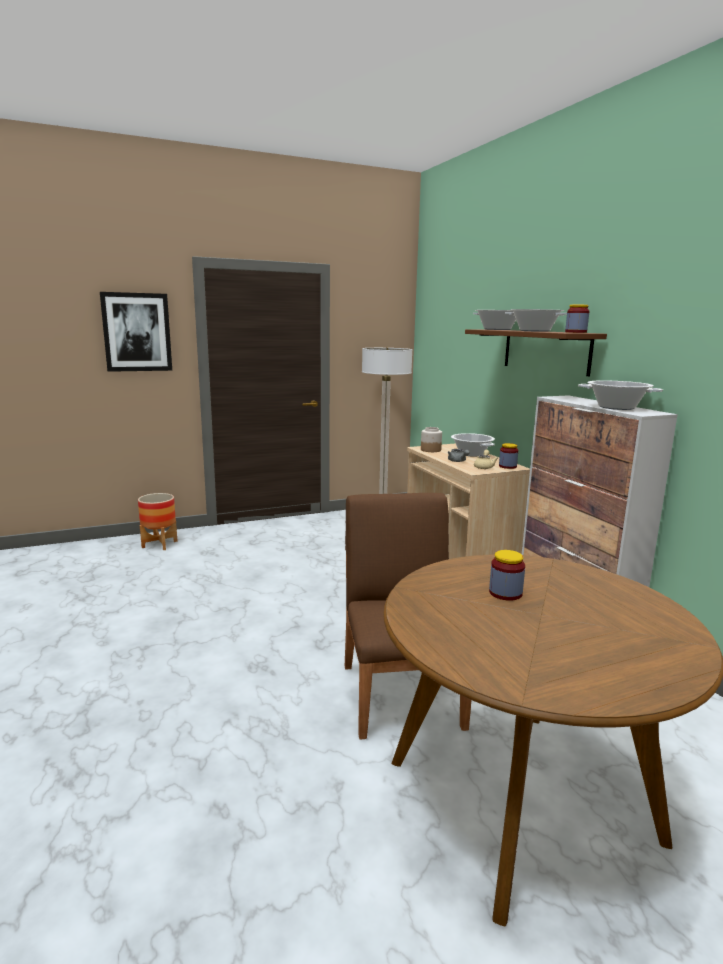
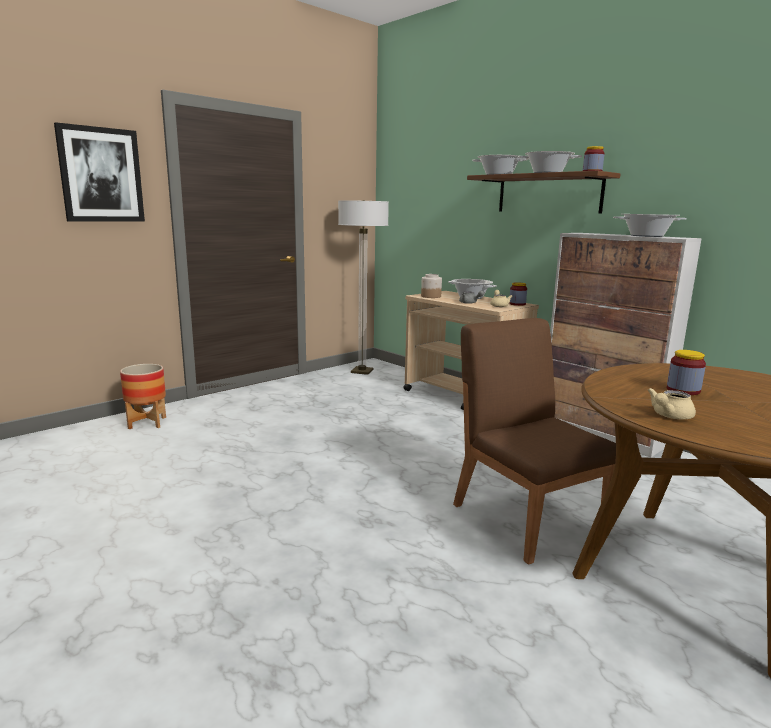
camera: 20 degrees left, 0 degrees up
(434, 619) = (669, 416): none -> beige teapot

